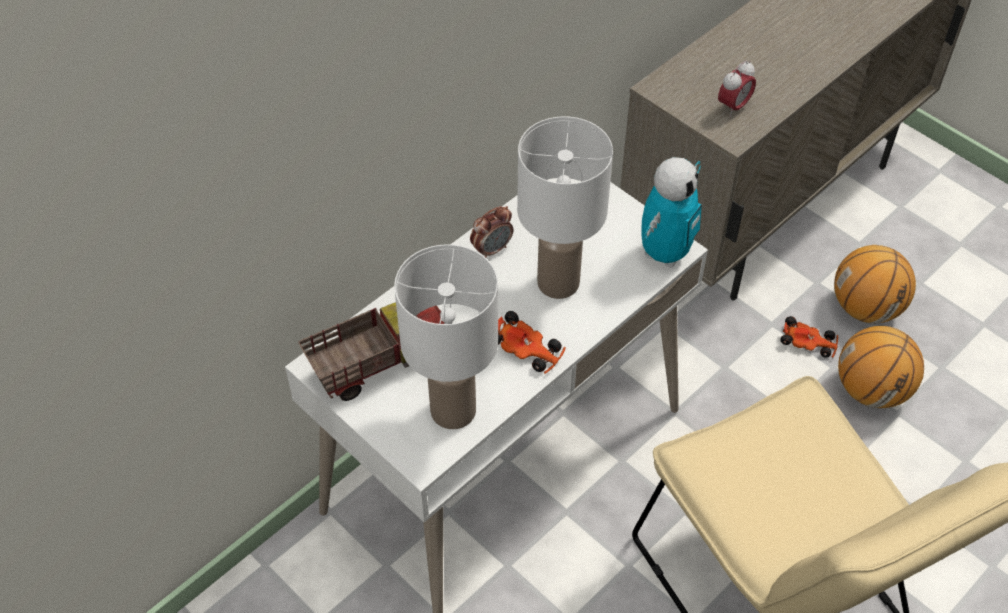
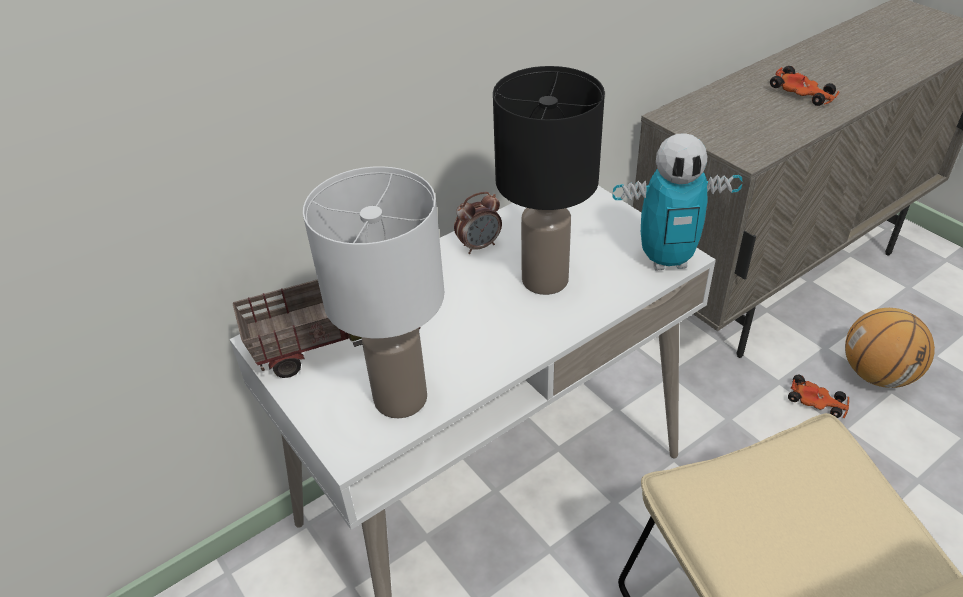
camera: 10 degrees right, 10 degrees down
(526, 349) = (498, 341): toy car -> toy car (803, 94)
(557, 283) = (543, 280): white table lamp -> black table lamp
(665, 253) = (667, 260): toy robot -> toy robot turned 45 degrees clockwise
(733, 107) = (748, 133): alarm clock -> none
(872, 390) = (887, 454): basketball -> none

